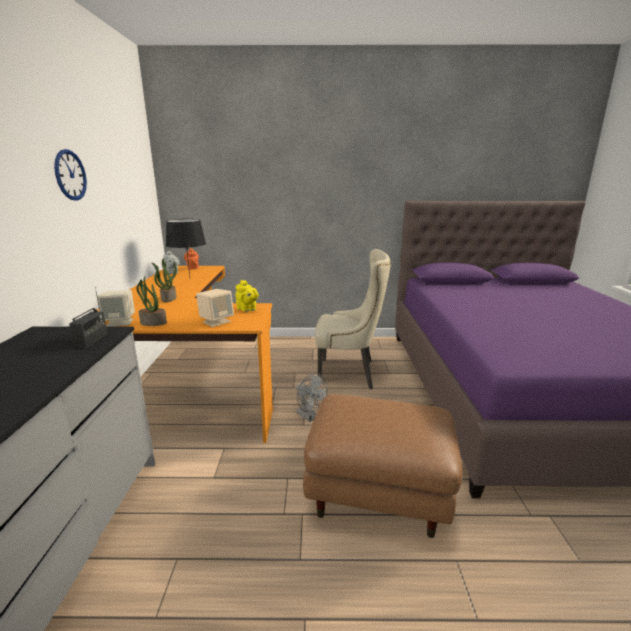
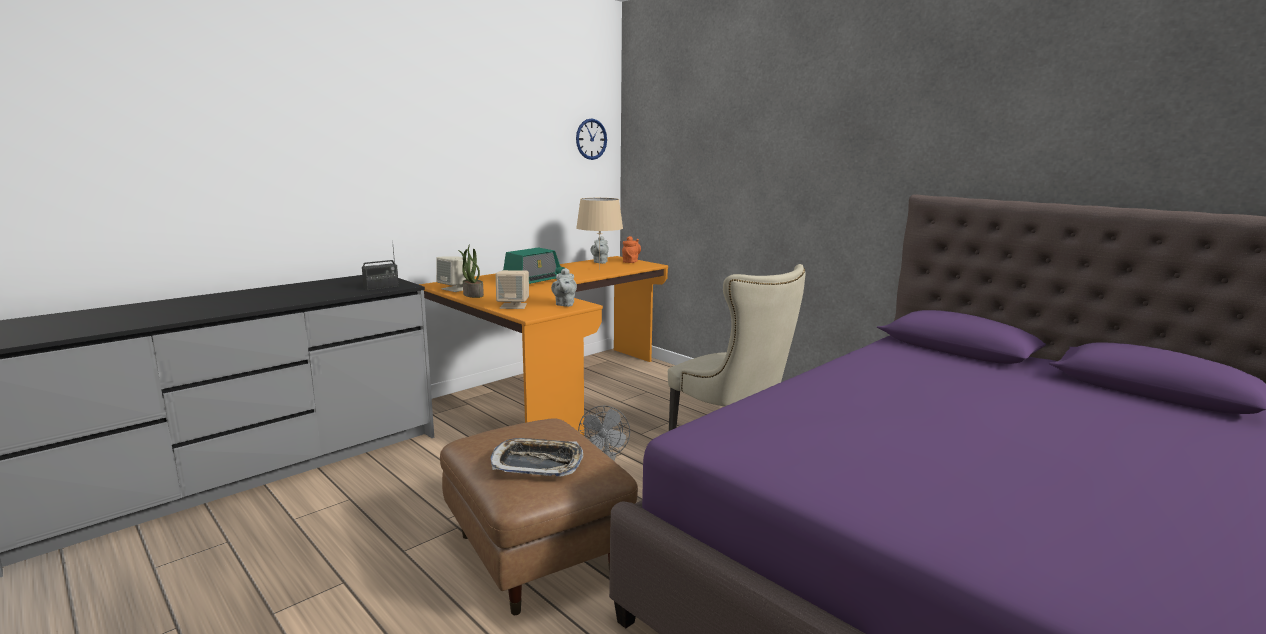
camera: 45 degrees right, 5 degrees down
(70, 175) = (468, 144): wall clock -> wall clock (591, 139)
(168, 298) = (534, 281): potted plant -> radio
(190, 278) = (600, 270): black table lamp -> beige table lamp
(247, 309) = (564, 304): yellow teapot -> grey teapot
(403, 427) = (537, 463): none -> tray

